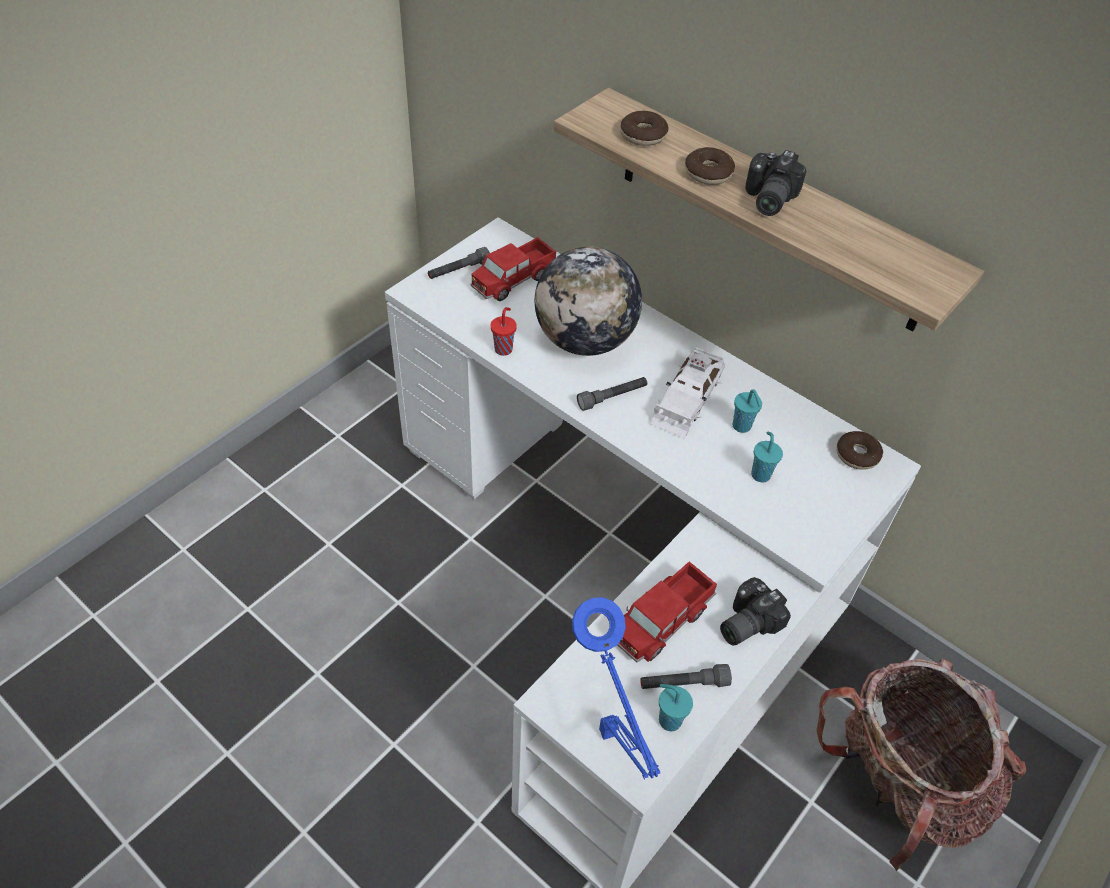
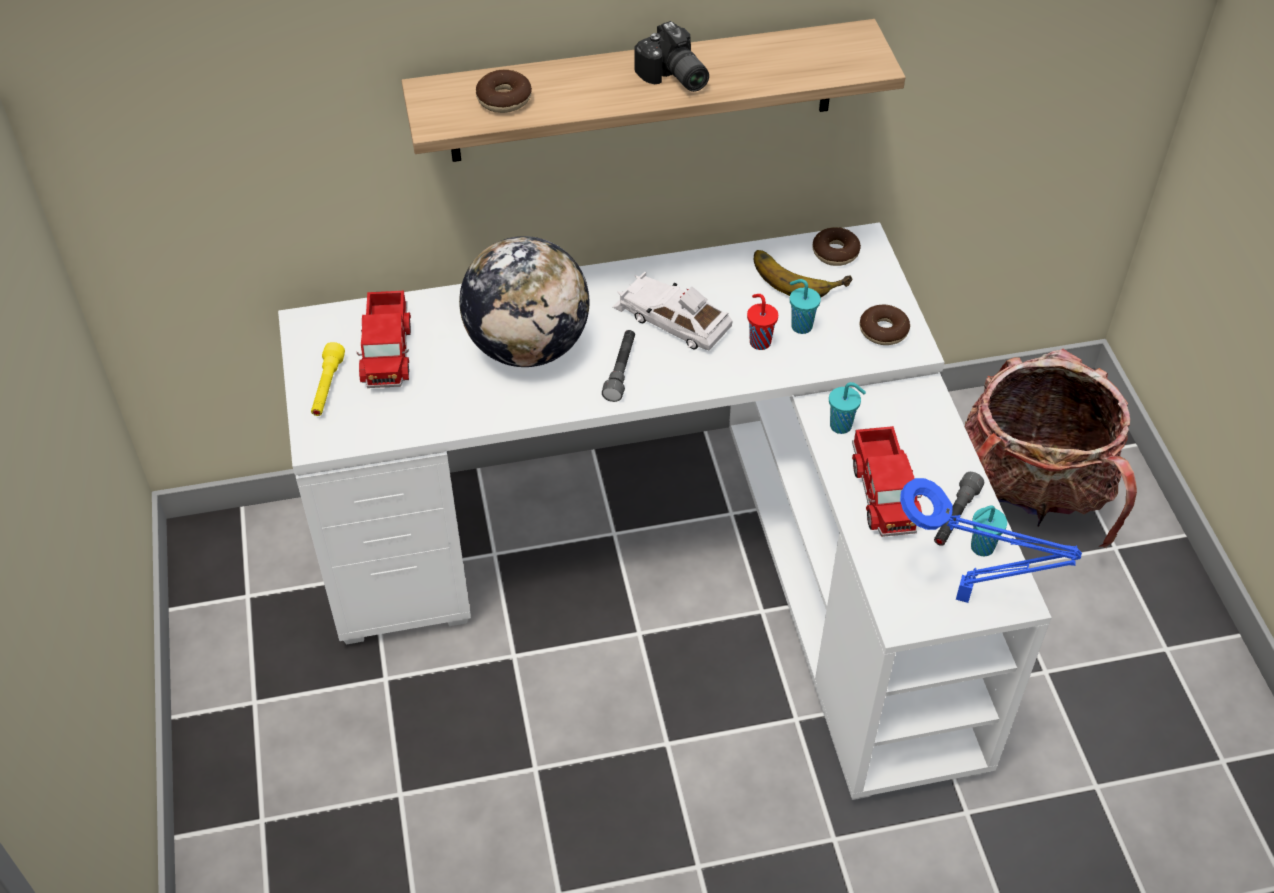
camera: 50 degrees left, 0 degrees up
(458, 271) = (327, 387): grey flashlight -> yellow flashlight
(504, 349) = (478, 414): red cup -> red cup (759, 341)
(687, 398) = (671, 320): white toy car -> white toy car turned 150 degrees clockwise
(708, 173) = (602, 91): donut -> donut (883, 331)
(742, 427) = (739, 304): turquoise cup -> turquoise cup (842, 426)
(745, 621) = (928, 438): camera -> none
(809, 445) = (798, 274): none -> banana

